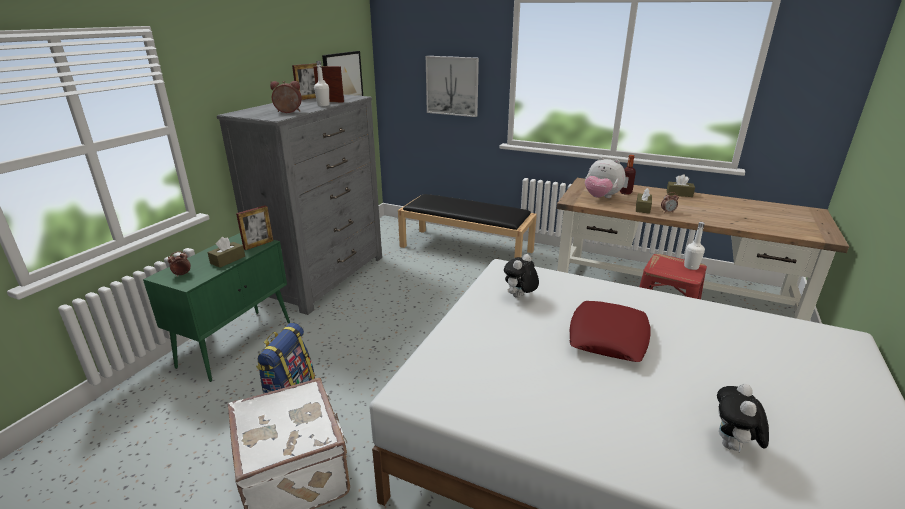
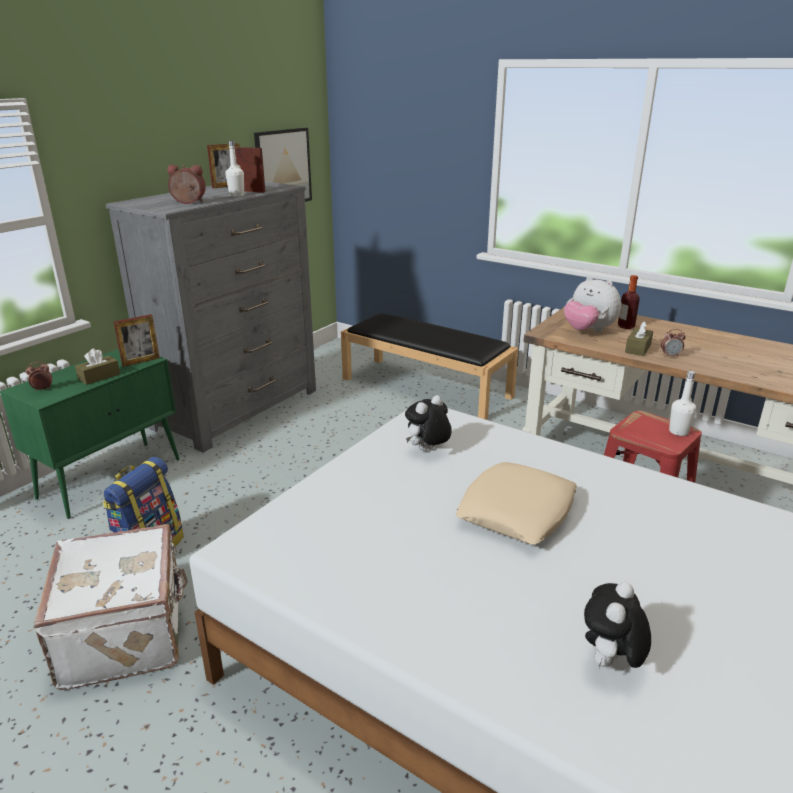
camera: 10 degrees right, 0 degrees up
(452, 86) = (421, 175): picture -> none
(608, 337) = (517, 511): red pillow -> beige pillow
(679, 194) = (702, 333): brown tissue box -> none

